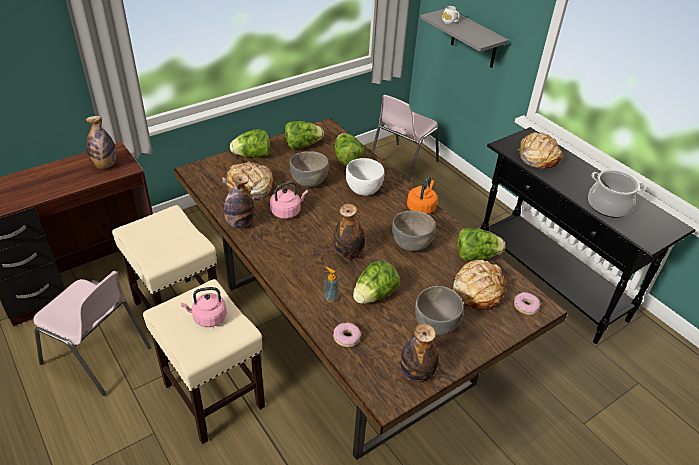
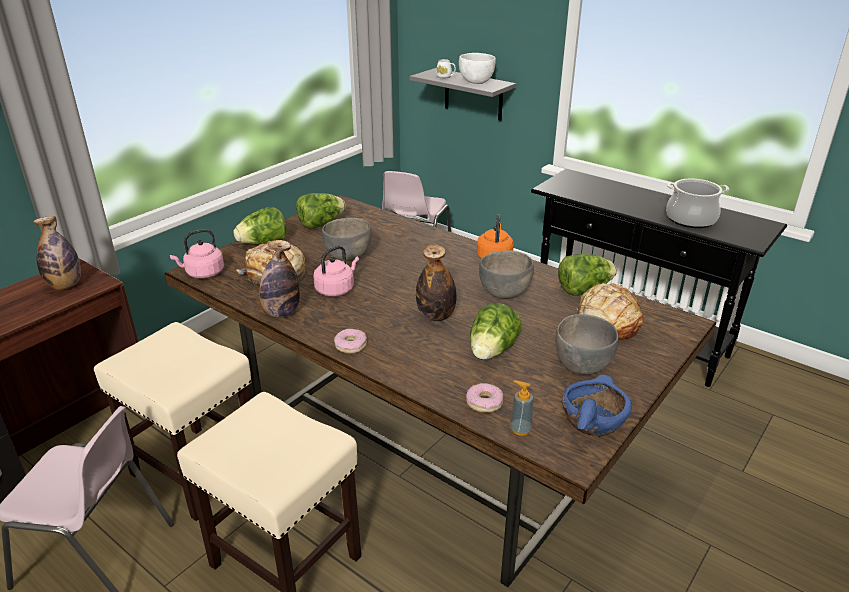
camera: 15 degrees left, 10 degrees down
(208, 318) = (274, 436): pink kettle -> pink kettle (203, 273)
(331, 298) = (440, 365): soap dispenser -> soap dispenser (520, 429)
(346, 159) = (381, 228): lettuce -> none
(363, 190) = (417, 252): white bowl -> white bowl (476, 82)
(416, 374) = (592, 421): bottle -> blue bowl
(526, 306) = (669, 325): donut -> donut (351, 345)
(537, 157) = (591, 191): bread -> none

